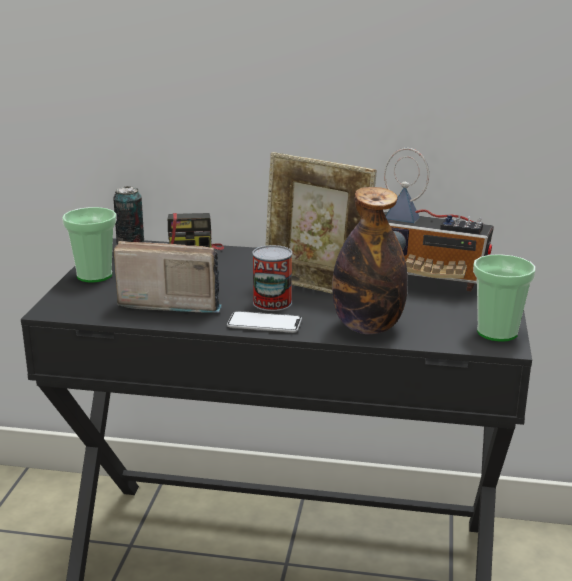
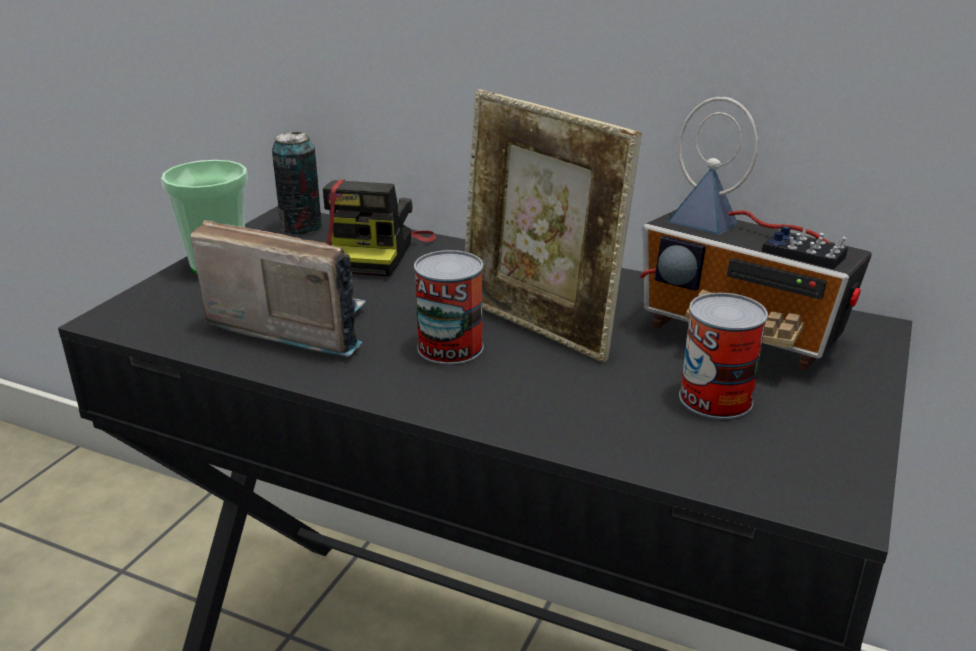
camera: 15 degrees right, 5 degrees up
(264, 324) = (412, 388): phone -> none
(367, 327) = (587, 421): bottle -> none
(429, 310) = (715, 399): none -> can
(497, 332) = (831, 470): cup -> none

